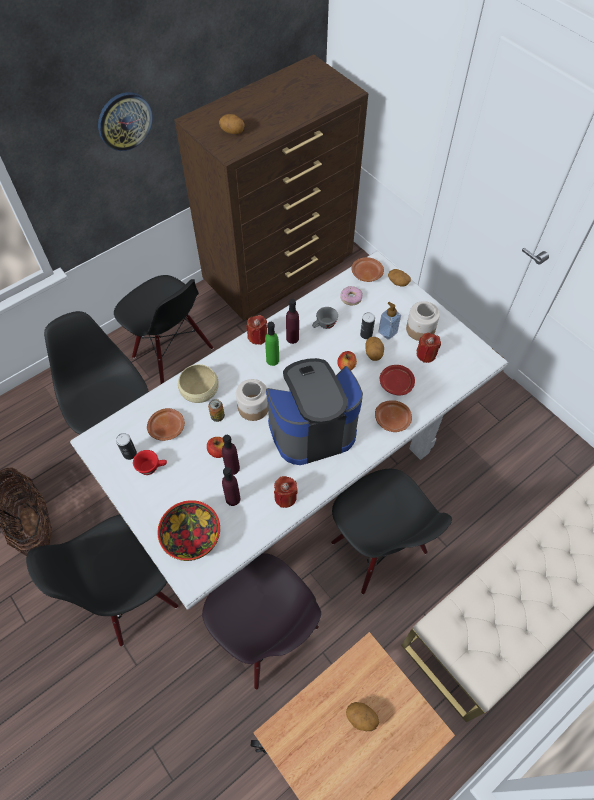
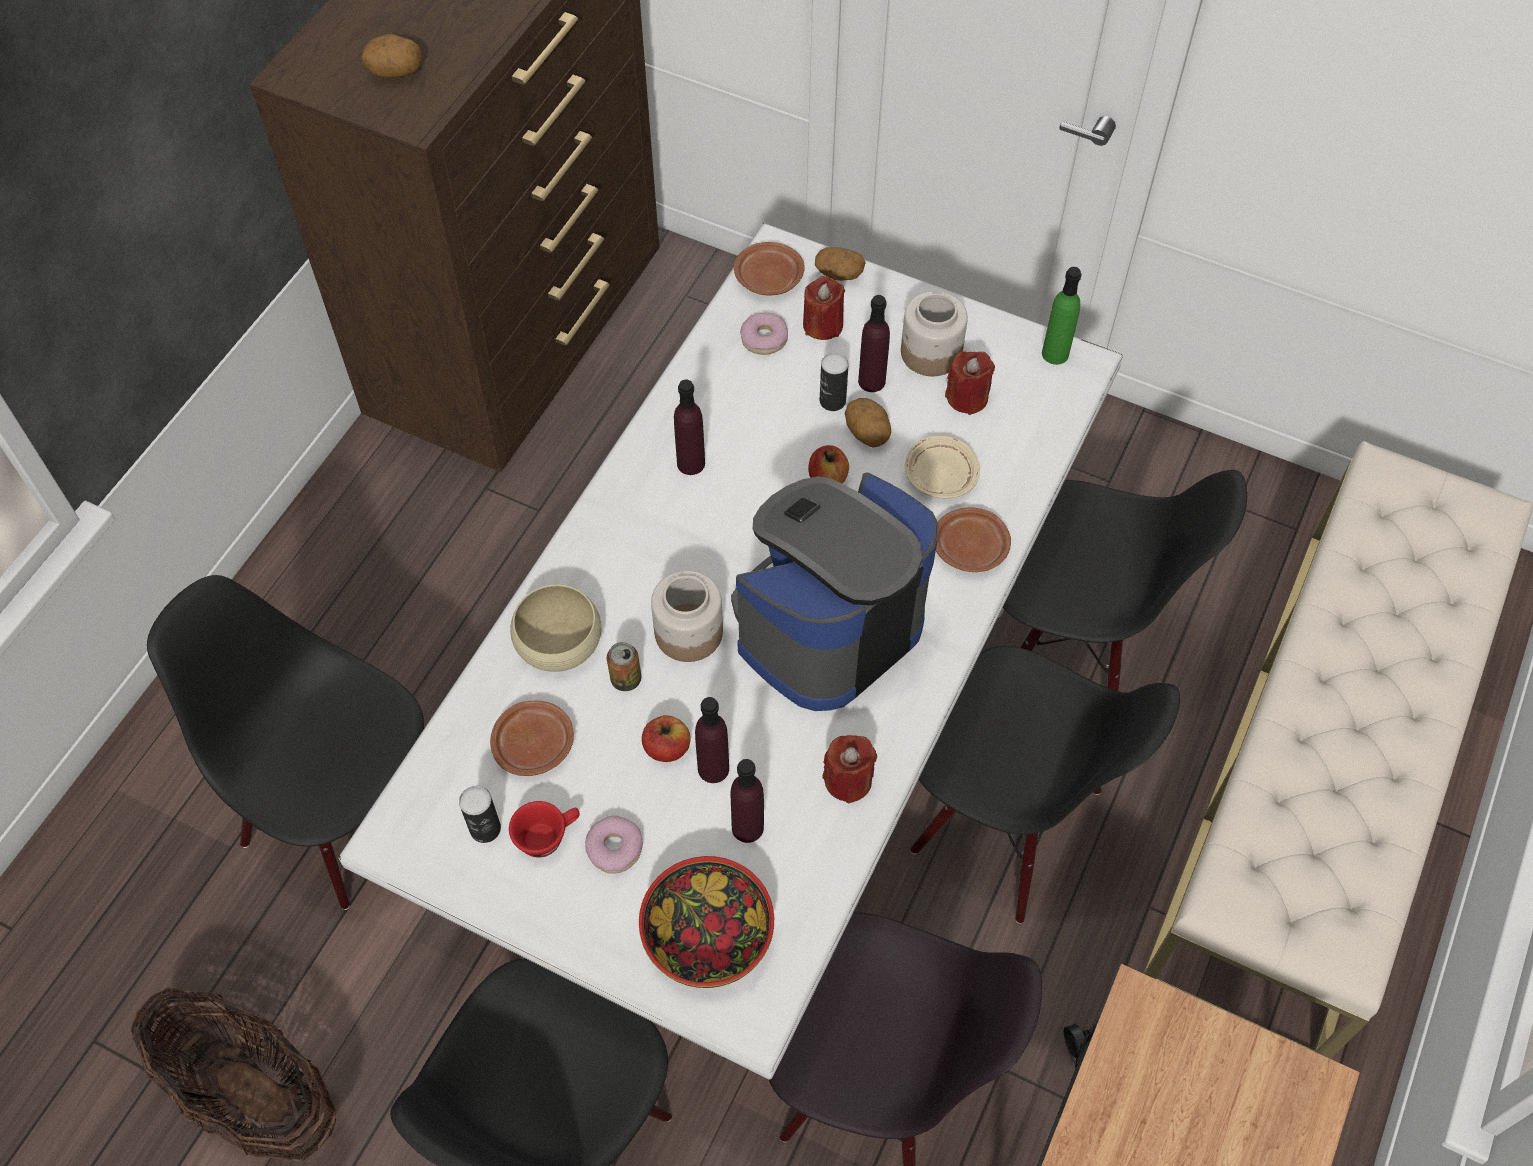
camera: 25 degrees left, 0 degrees up
(124, 121) = (153, 123): wall clock -> none
(172, 353) = (375, 603): black chair -> black chair (1071, 652)
(175, 484) = (615, 848): none -> donut
(257, 337) = (618, 487): red candle -> red candle (823, 325)
(272, 360) = (675, 522): green bottle -> green bottle (1055, 354)
(324, 325) = (740, 413): grey cup -> none
(361, 718) = (1187, 1123): potato -> none
(387, 332) = (871, 381): soap dispenser -> purple bottle
(396, 383) = (940, 475): red plate -> beige plate

